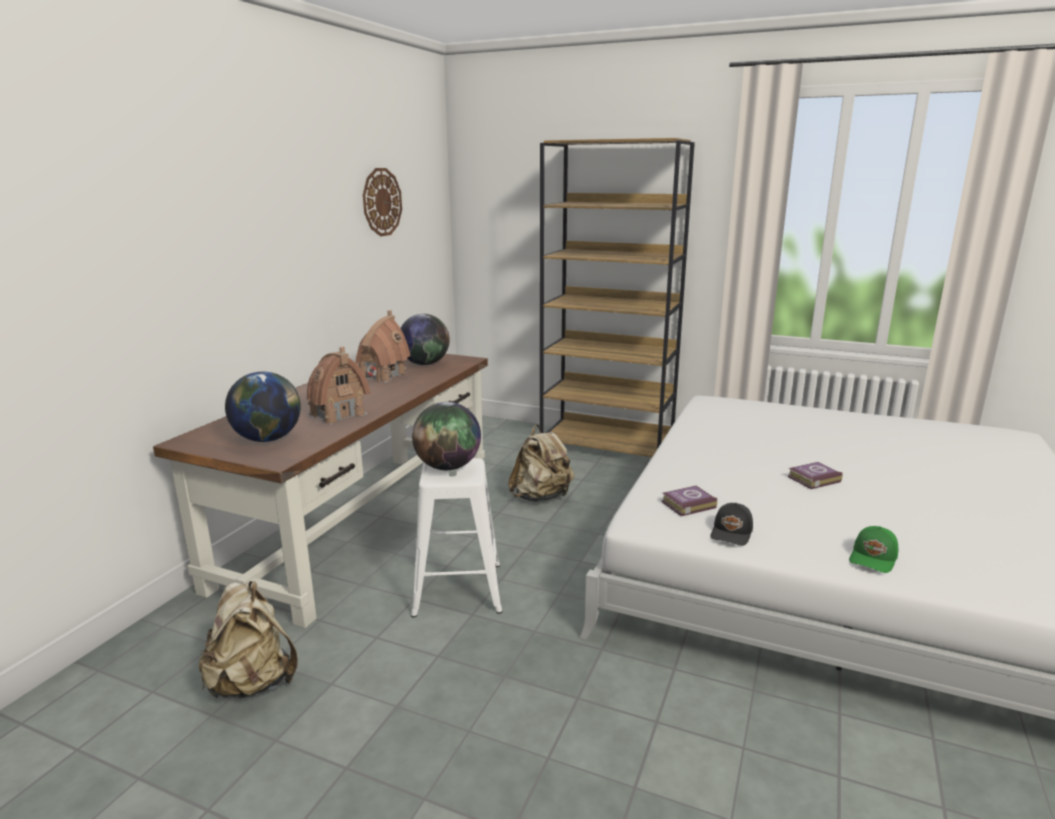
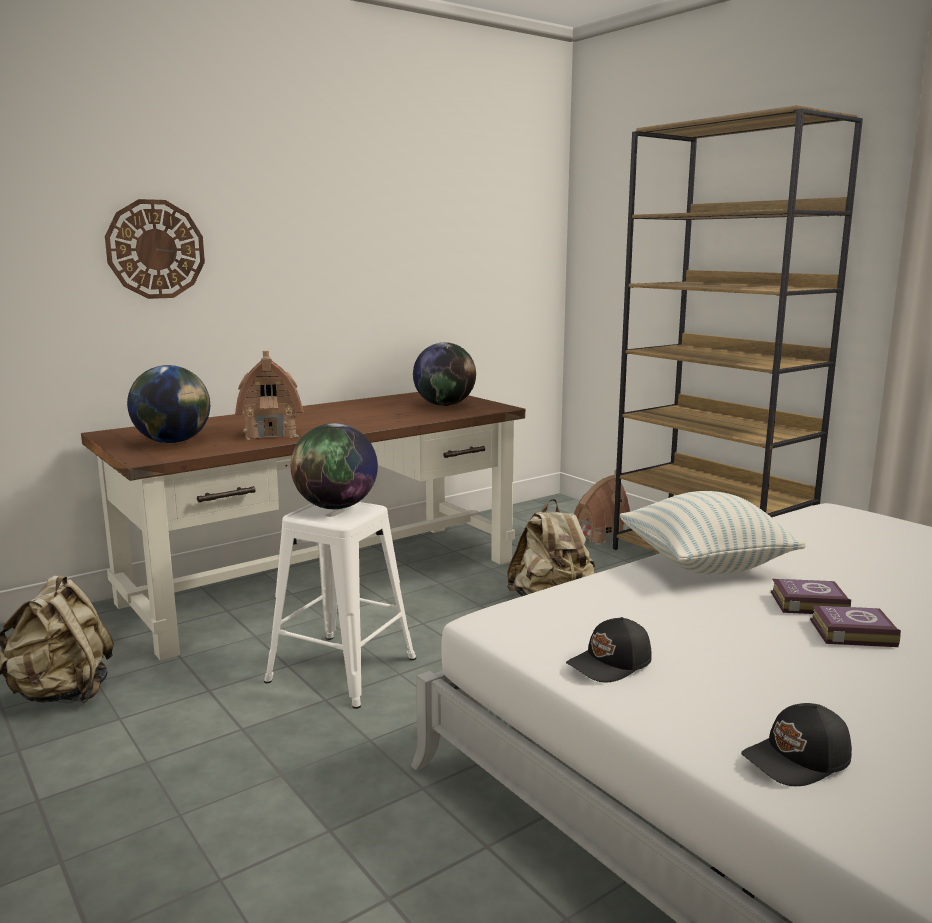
camera: 30 degrees right, 5 degrees down
(382, 202) = (445, 213): wall clock -> wall clock (155, 249)
(382, 375) = (380, 409): toy house -> toy house (599, 535)
(687, 504) = (599, 617): book -> book (806, 603)
(694, 454) = (705, 565): none -> pillow
(874, 558) = (798, 761): green cap -> black cap

